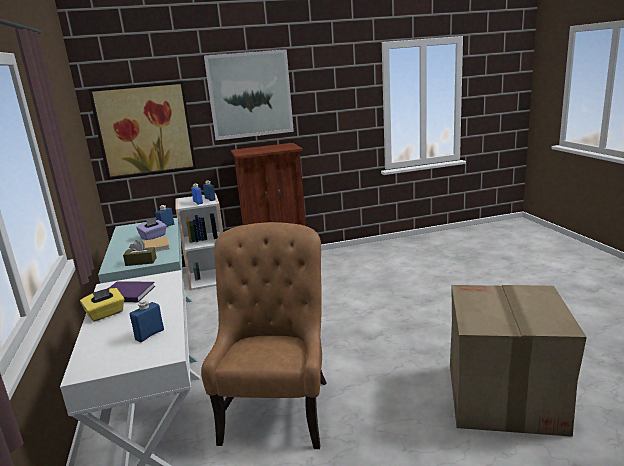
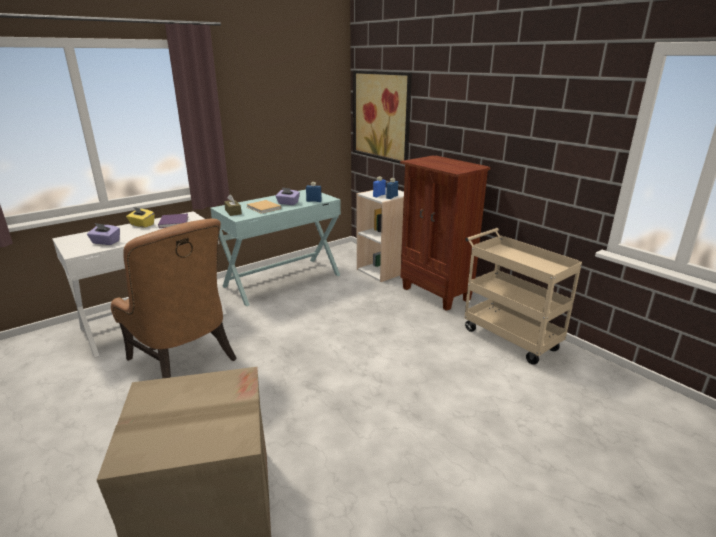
camera: 65 degrees right, 5 degrees up
(149, 335) = (105, 242): blue bottle -> purple tissue box
(250, 95) = (463, 98): picture -> none
(277, 410) = (184, 359): brown chair -> brown chair turned 60 degrees clockwise
(361, 256) = (508, 339): none -> beige cart

